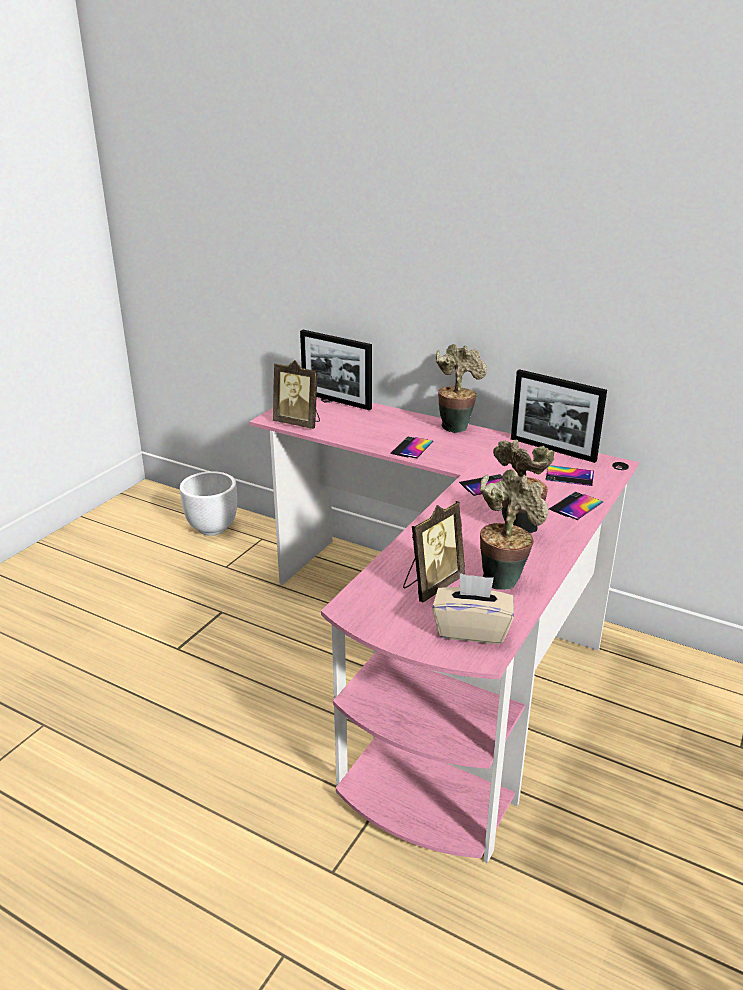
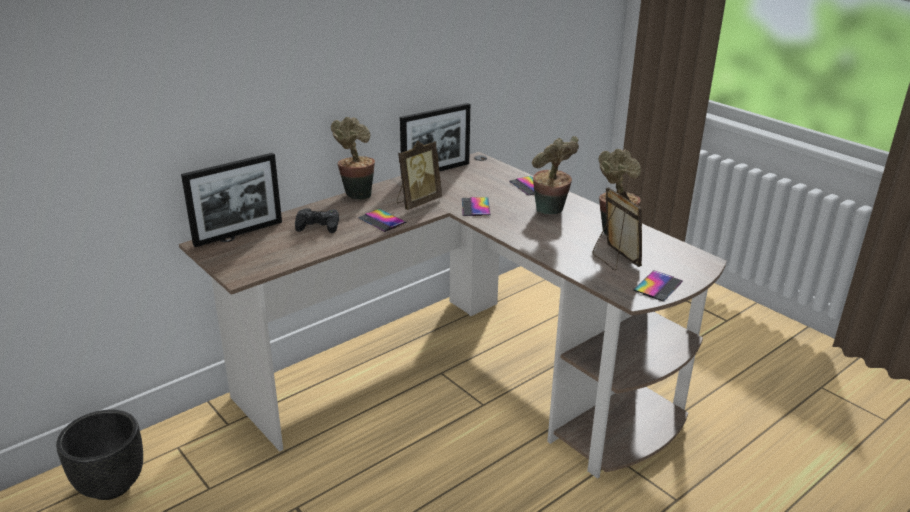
camera: 70 degrees left, 0 degrees up
(212, 528) = (111, 485): white planter -> black planter
(299, 423) = (269, 262): picture frame -> picture frame (417, 202)
(377, 425) = (318, 226): none -> black game controller
(442, 659) = (464, 378): pink desk -> brown desk
(472, 629) = (675, 258): beige tissue box -> none
(569, 476) = (483, 176): phone -> phone (658, 286)

